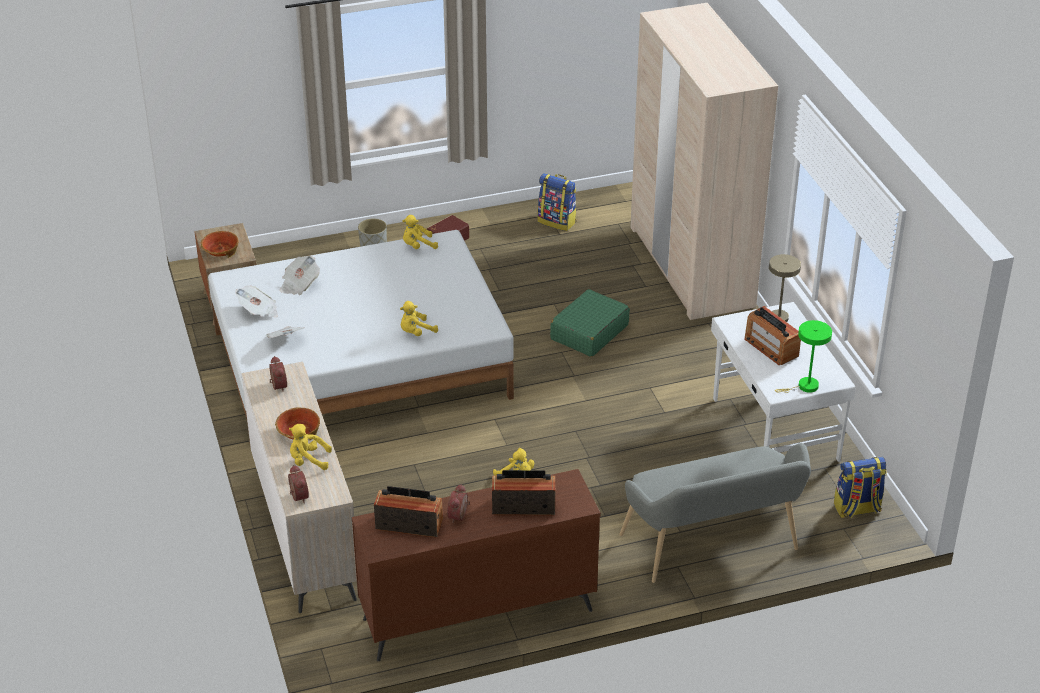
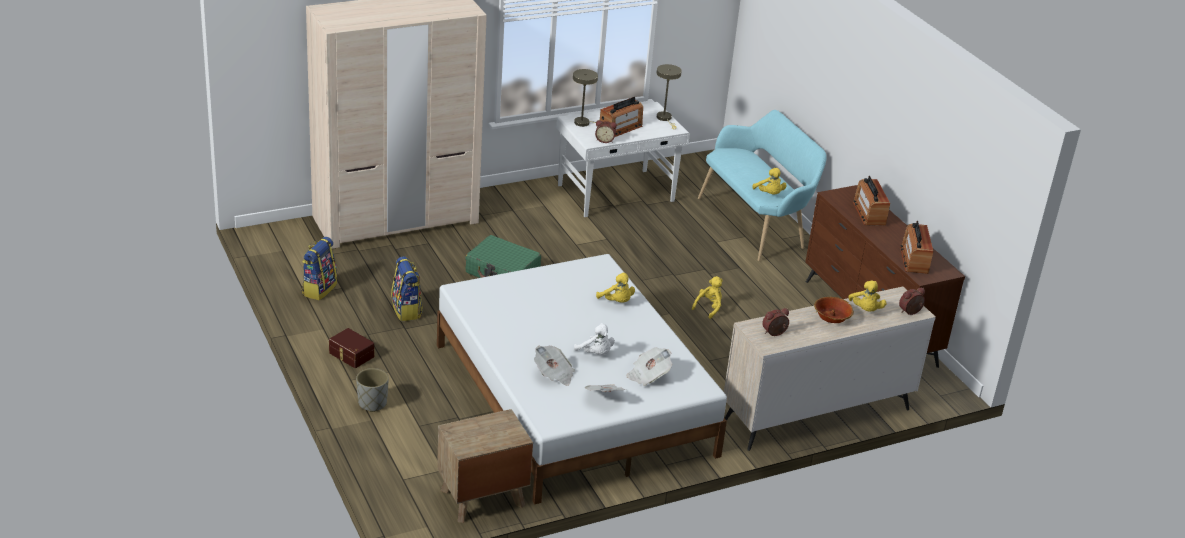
camera: 100 degrees left, 5 degrees down
(220, 251) = (497, 435): bowl -> none
(328, 311) = (596, 353): none -> white plush toy
(418, 246) = (474, 306): yellow plush toy -> yellow plush toy (769, 194)
(459, 516) = (894, 239): alarm clock -> alarm clock (605, 140)
(714, 547) = (756, 223): grey bench -> turquoise bench
(804, 387) = (665, 119): green table lamp -> beige table lamp
(857, 509) = (695, 168): backpack -> backpack (407, 310)

